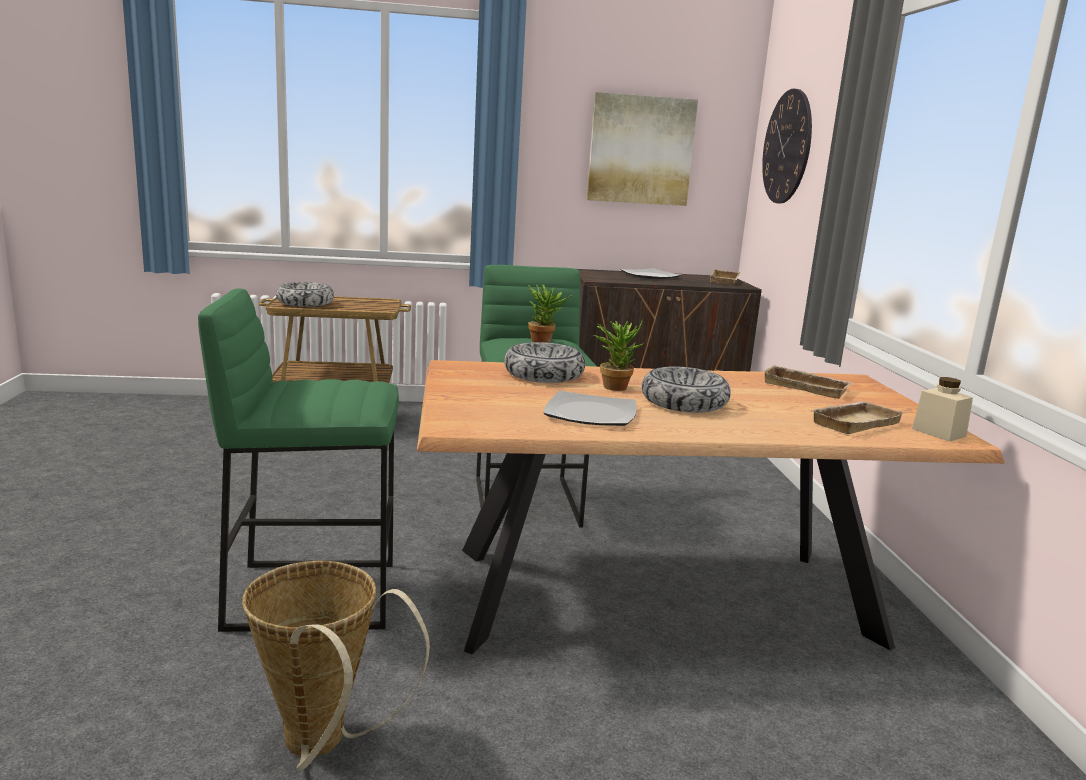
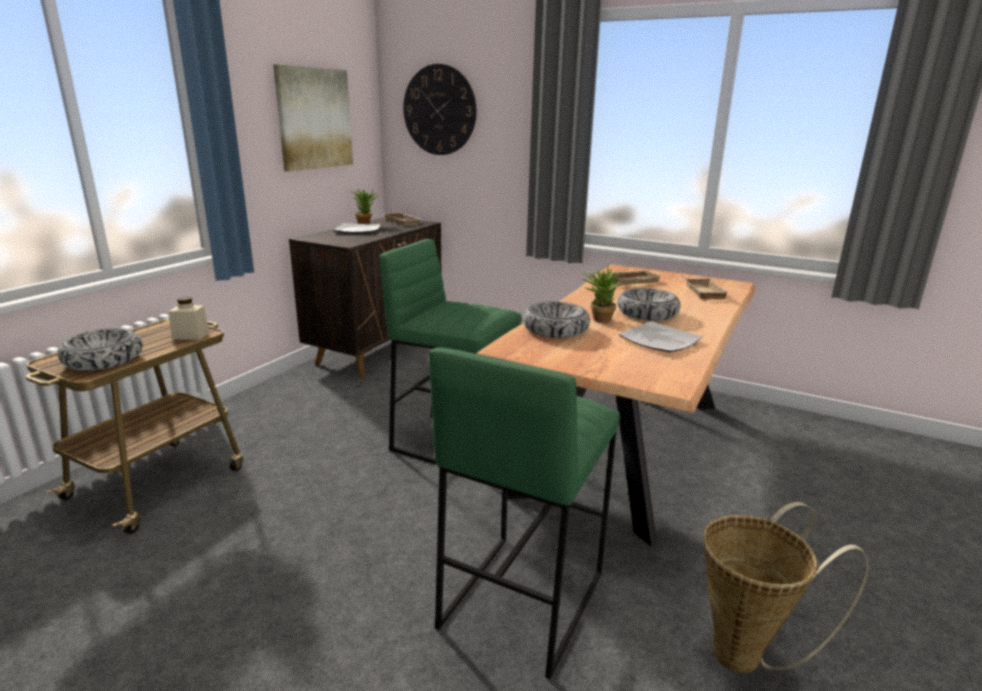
camera: 55 degrees left, 5 degrees up
(545, 341) = (460, 306): potted plant -> potted plant (366, 223)
(938, 433) = (725, 284): beige jar -> beige jar (191, 335)

